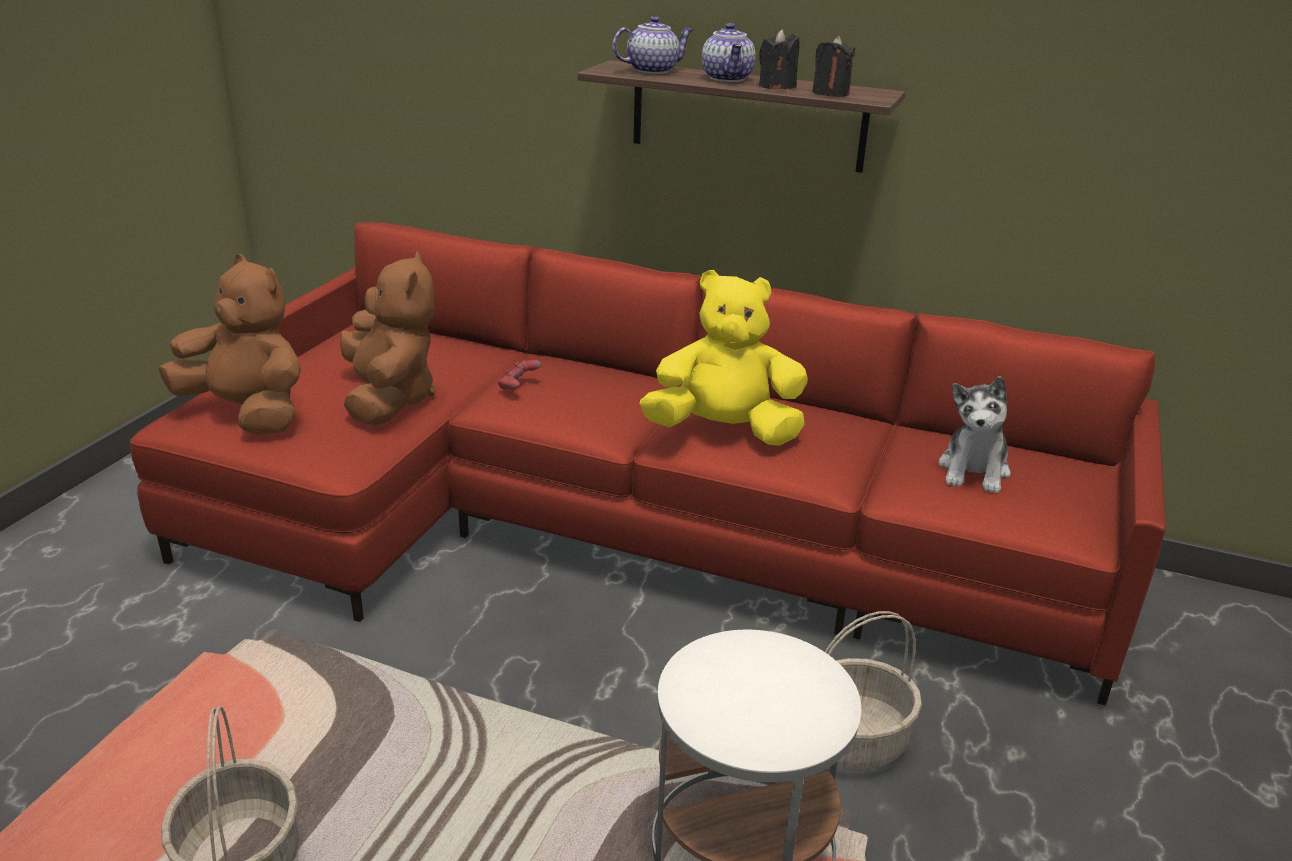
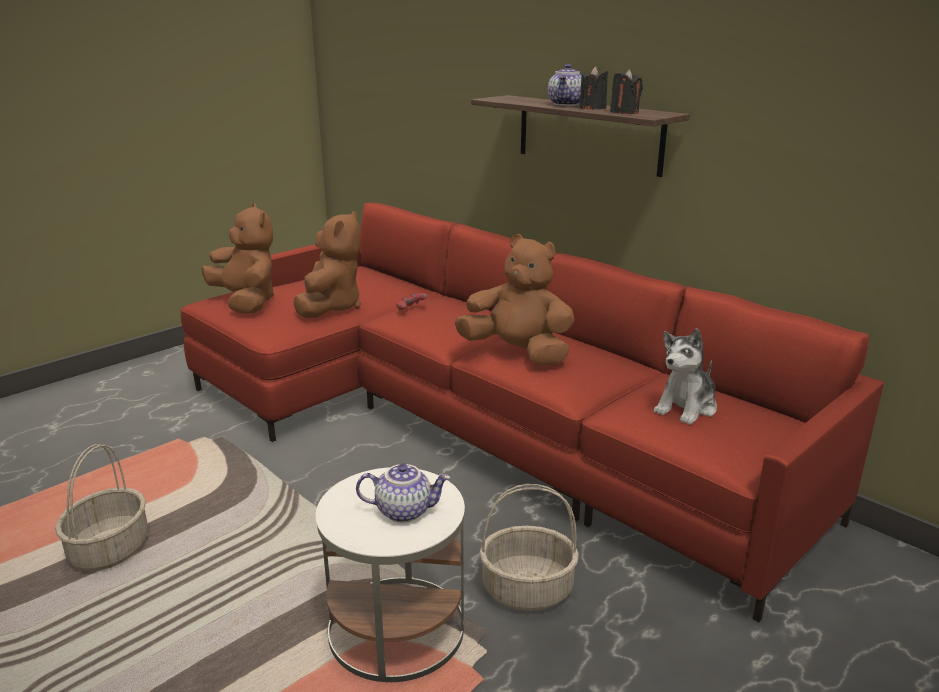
camera: 25 degrees right, 5 degrees down
(652, 70) = (523, 99): teapot -> teapot (404, 510)
(724, 431) = (518, 353): yellow plush toy -> brown plush toy

